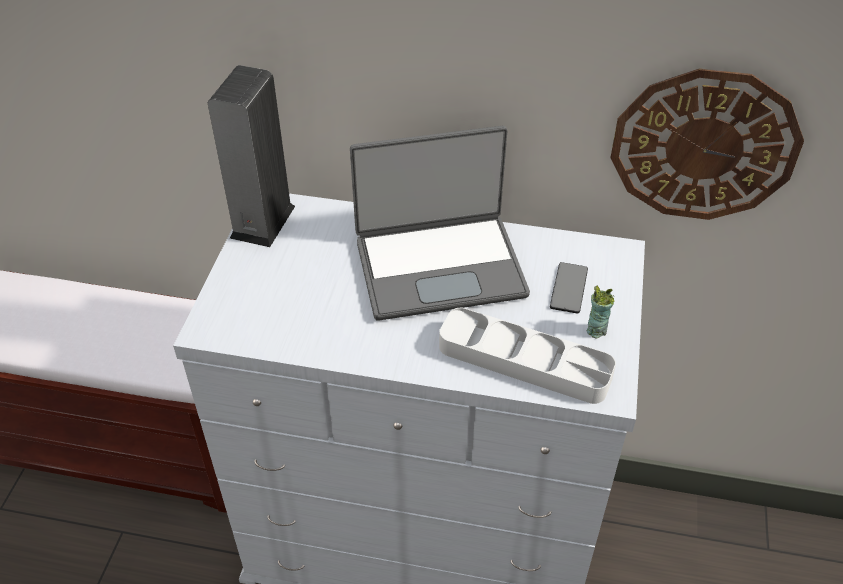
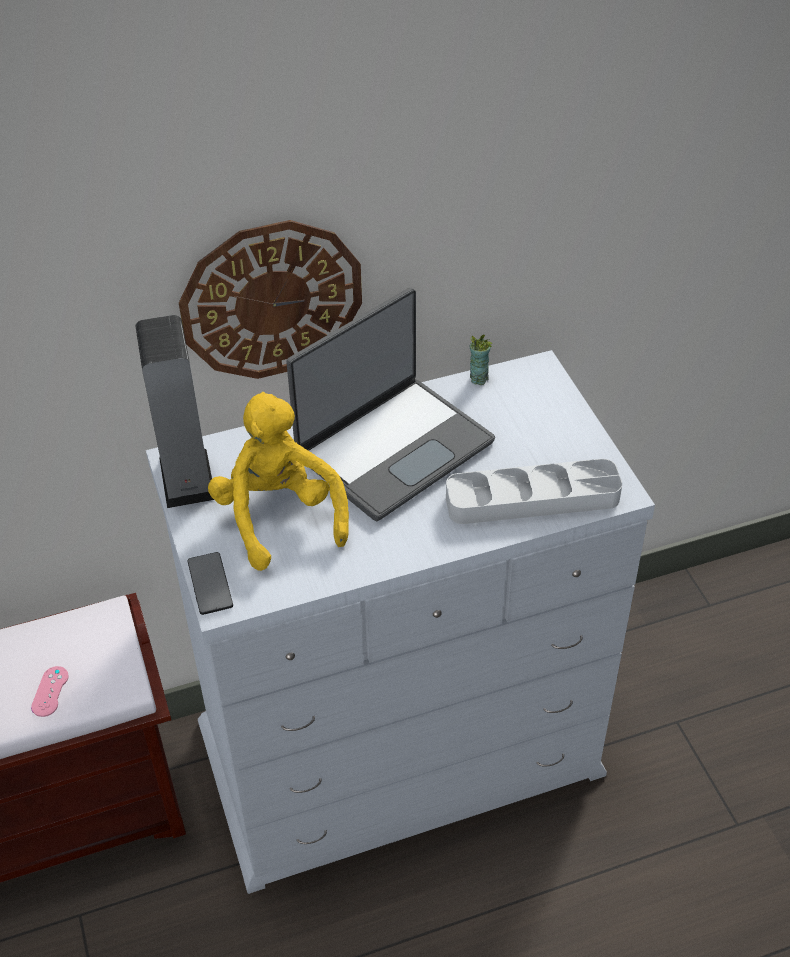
camera: 30 degrees left, 0 degrees up
(133, 351) = (50, 691): none -> pink game controller
(305, 282) = (279, 516): none -> yellow plush toy
(568, 288) = (521, 419): phone -> phone (210, 584)
(596, 330) = (570, 445): cup -> cup (478, 378)
(704, 146) = (585, 242): wall clock -> wall clock (271, 300)

